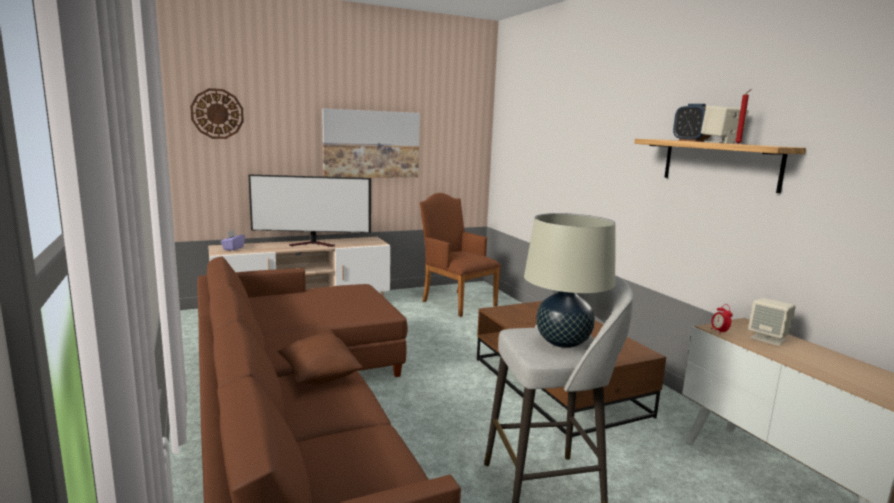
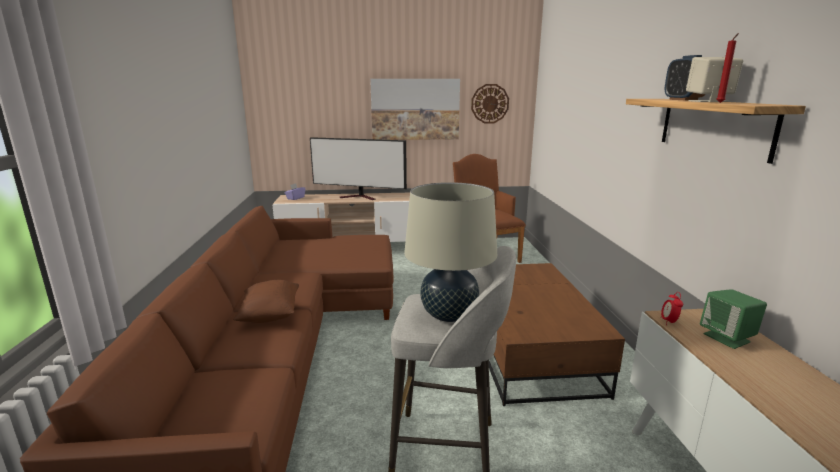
camera: 20 degrees right, 5 degrees up
(217, 113) = (284, 87): wall clock -> wall clock (490, 103)
(768, 339) = (727, 338): beige speaker -> green speaker

